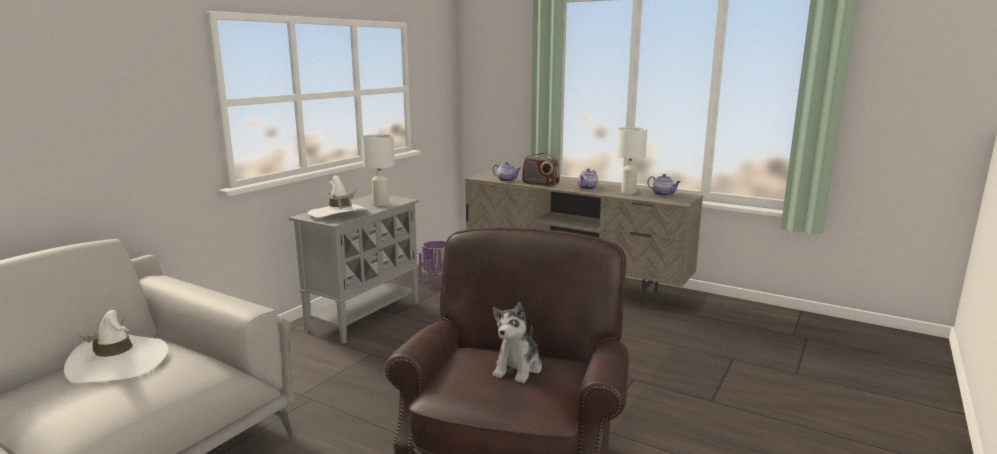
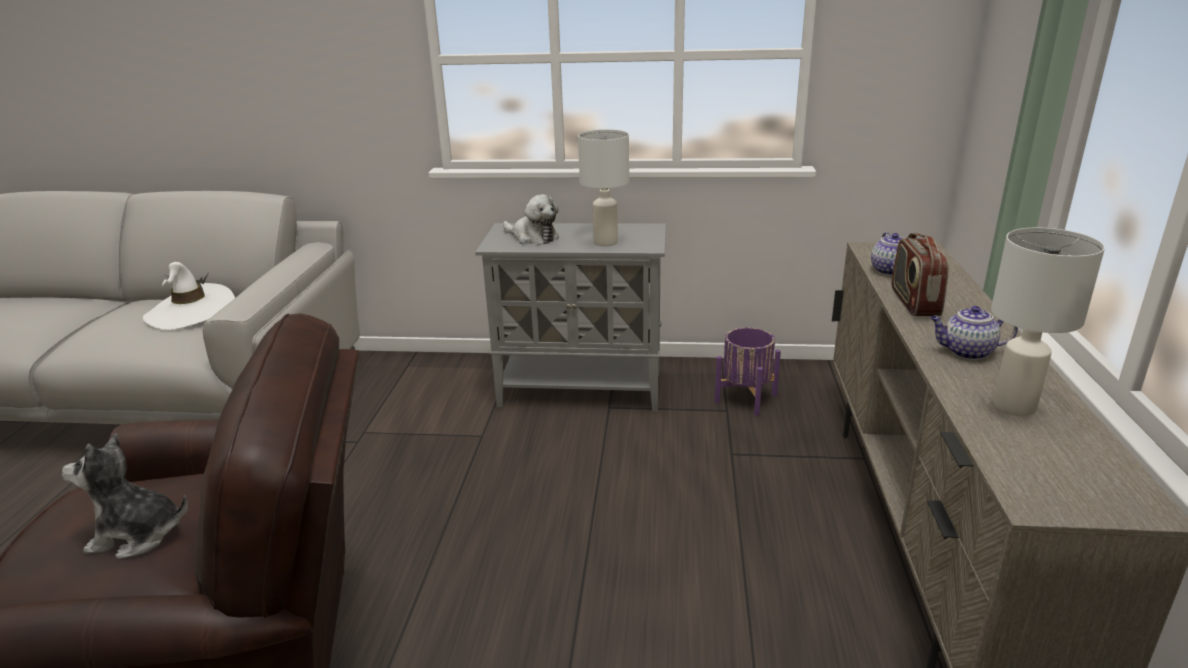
camera: 65 degrees right, 10 degrees up
(339, 214) = (532, 237): white hat -> plush toy
(663, 194) = (1083, 459): teapot -> none

